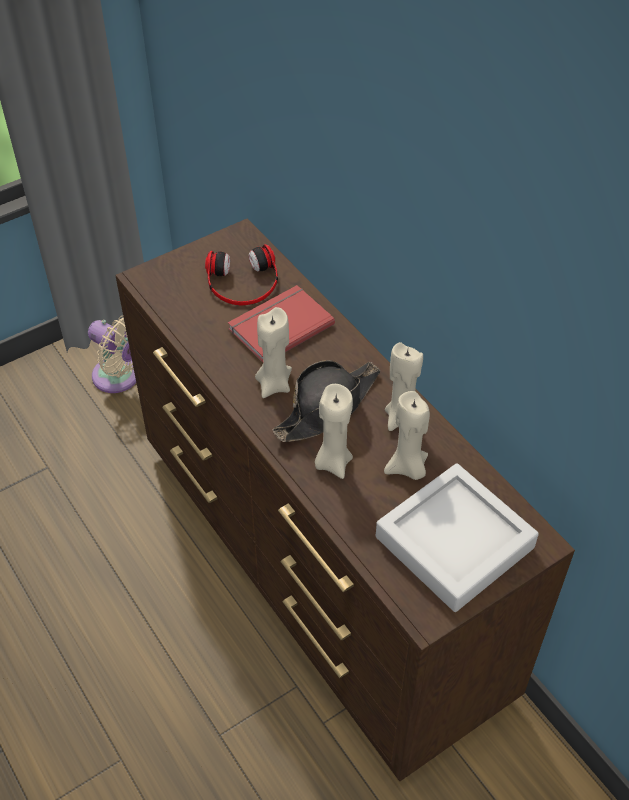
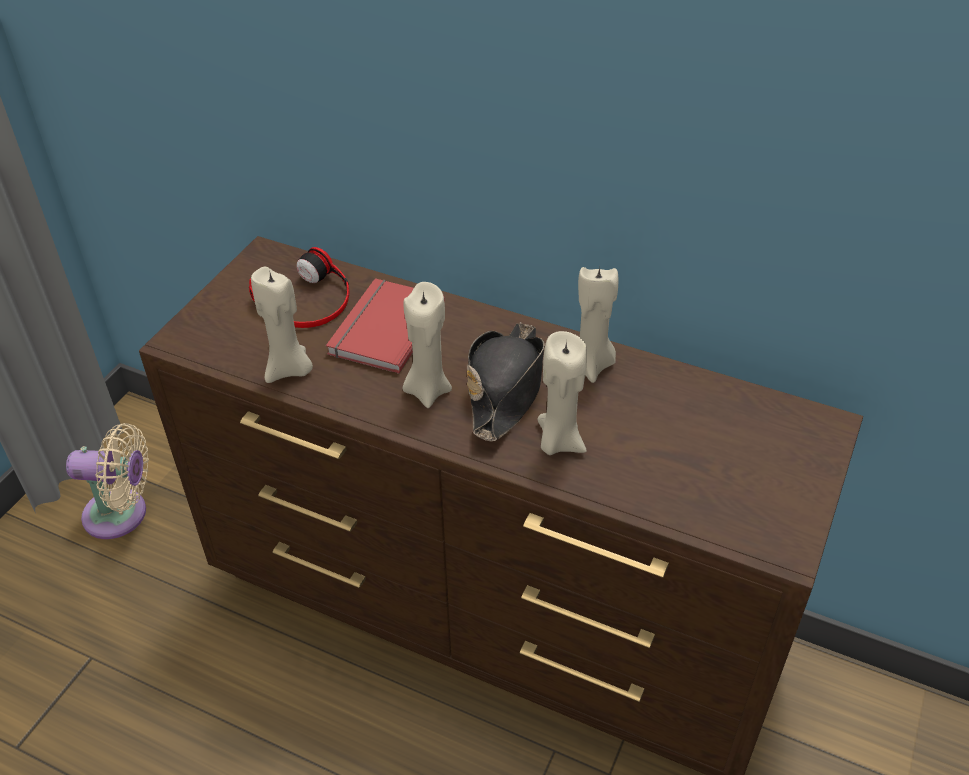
camera: 30 degrees left, 5 degrees down
(407, 468) = (640, 412): beige candle -> beige candle (289, 370)
(454, 542) = (749, 463): grey tray -> none

